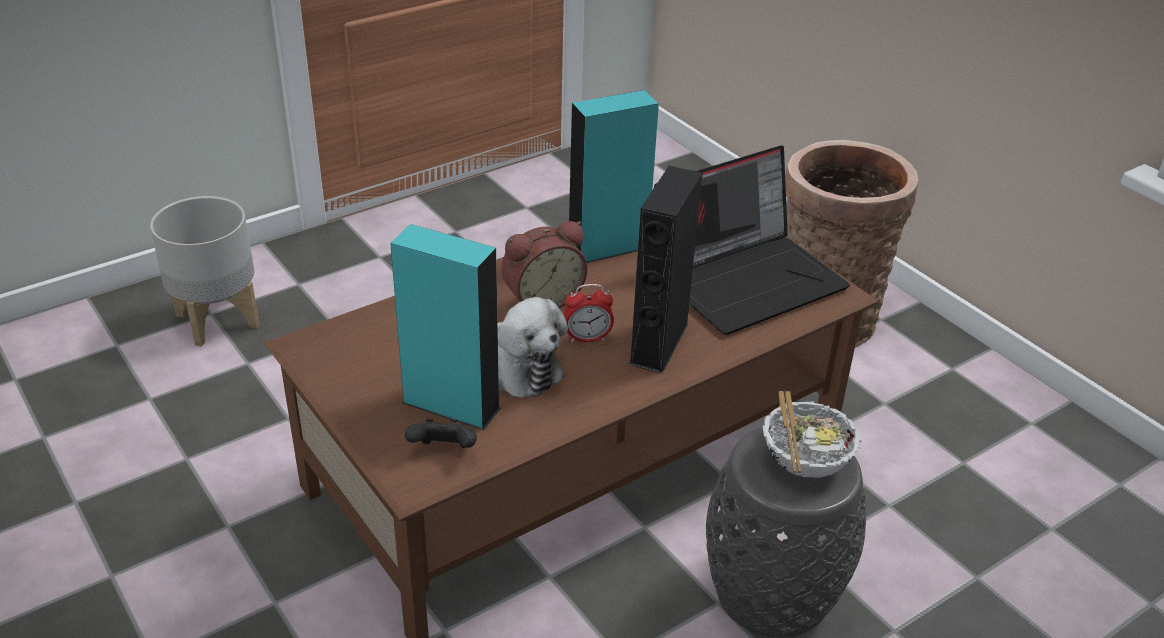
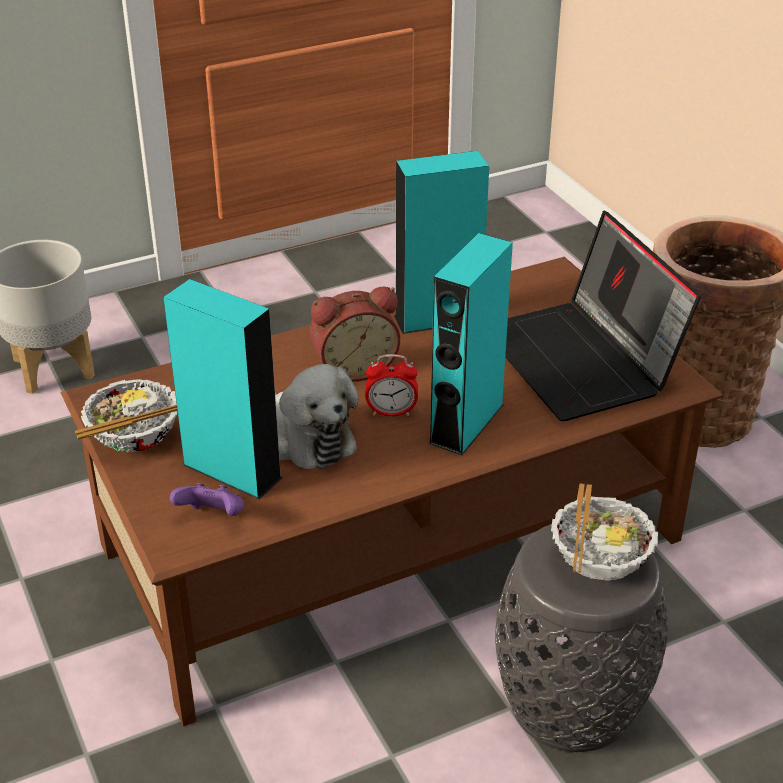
camera: 10 degrees right, 0 degrees up
(350, 382) = (135, 439): none -> bowl
(444, 451) = (213, 517): black game controller -> purple game controller
(659, 344) = (466, 423): black speaker -> turquoise speaker
(748, 279) = (582, 361): laptop -> laptop turned 90 degrees clockwise

